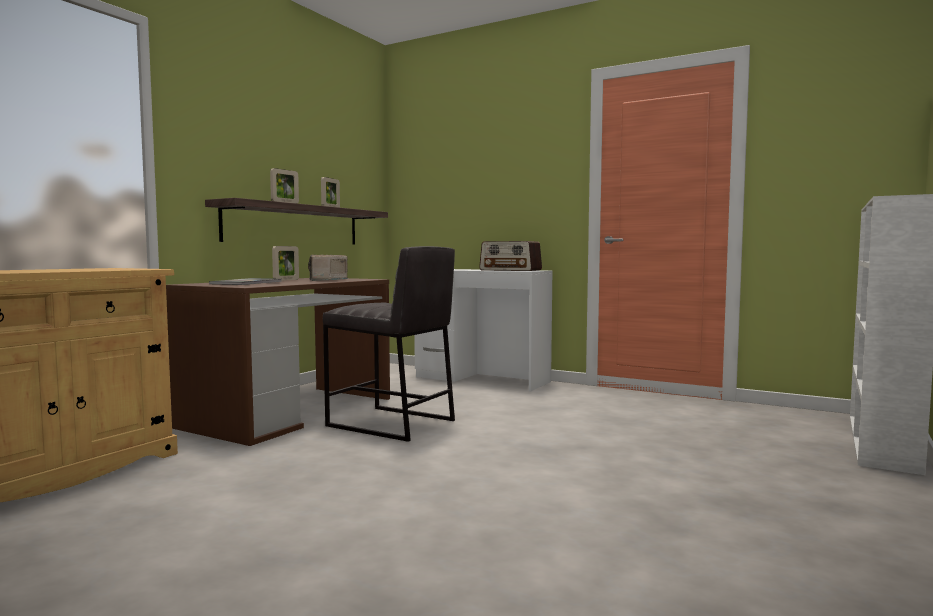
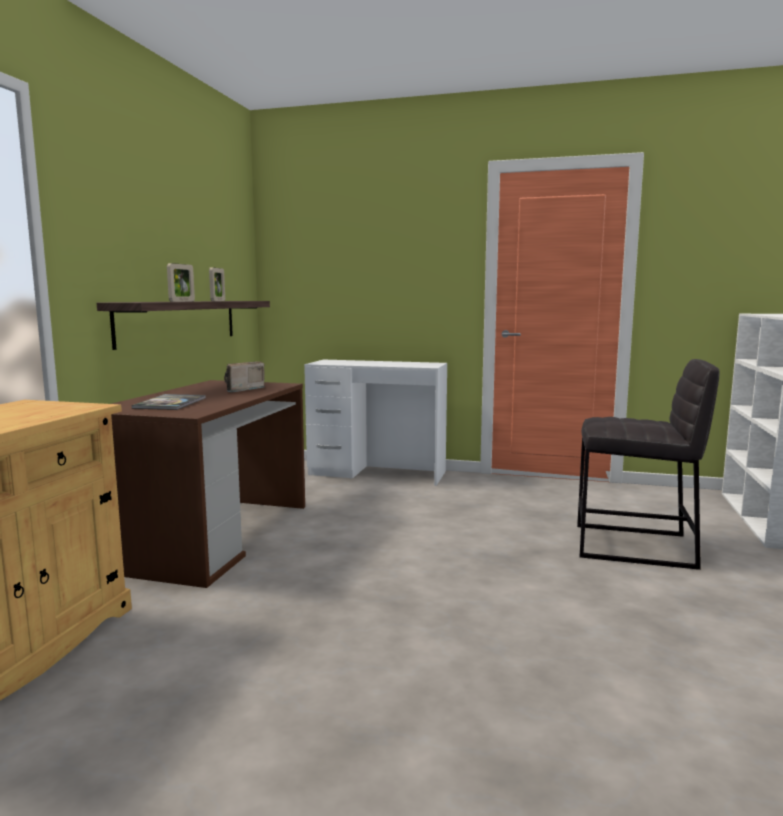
camera: 15 degrees left, 5 degrees up
(286, 280) = (196, 391): picture frame -> none
(391, 423) = (333, 540): grey stool -> grey stool (634, 546)
(511, 270) = (408, 364): radio -> none

